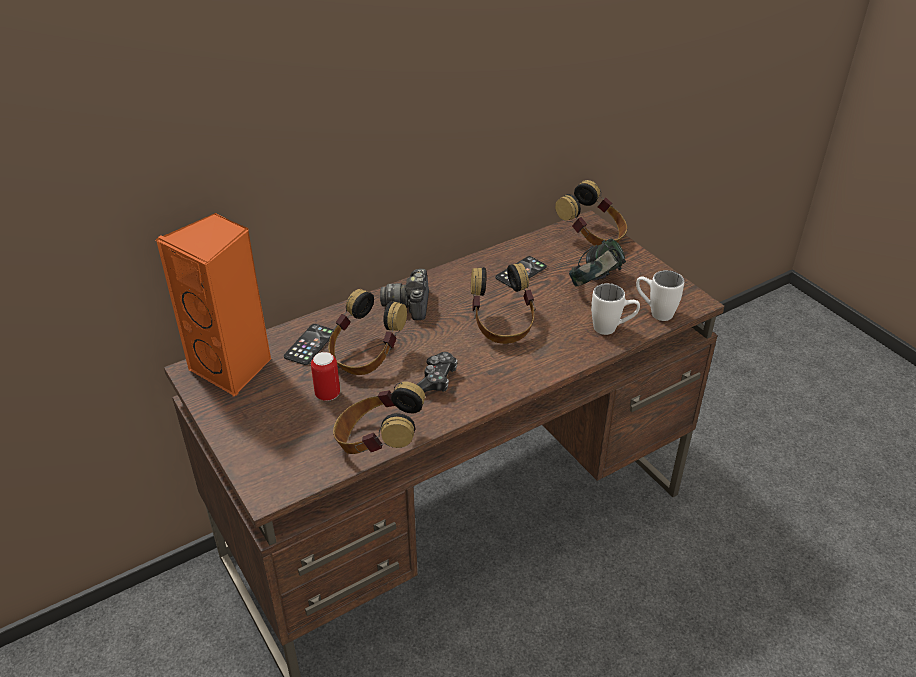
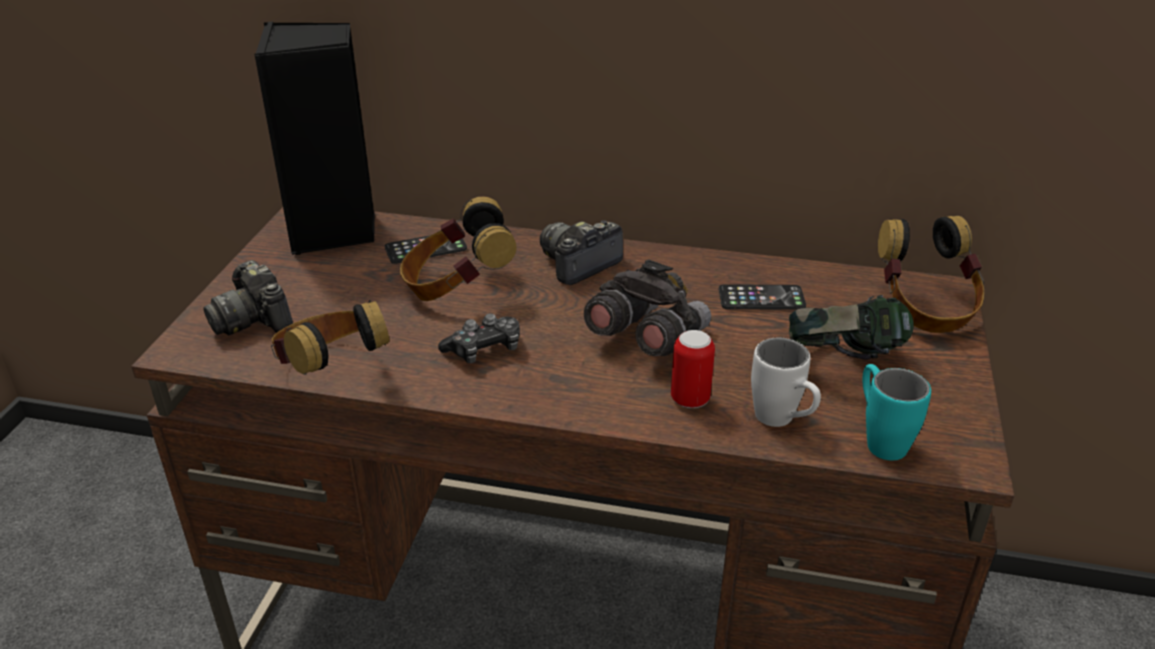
camera: 45 degrees right, 5 degrees down
(234, 368) = (333, 232): orange speaker -> black speaker
(281, 447) = (253, 319): none -> camera
(327, 394) = (366, 300): can -> can (690, 399)
(502, 325) = (646, 339): headphones -> grey binoculars
(654, 312) = (879, 438): white mug -> turquoise mug

